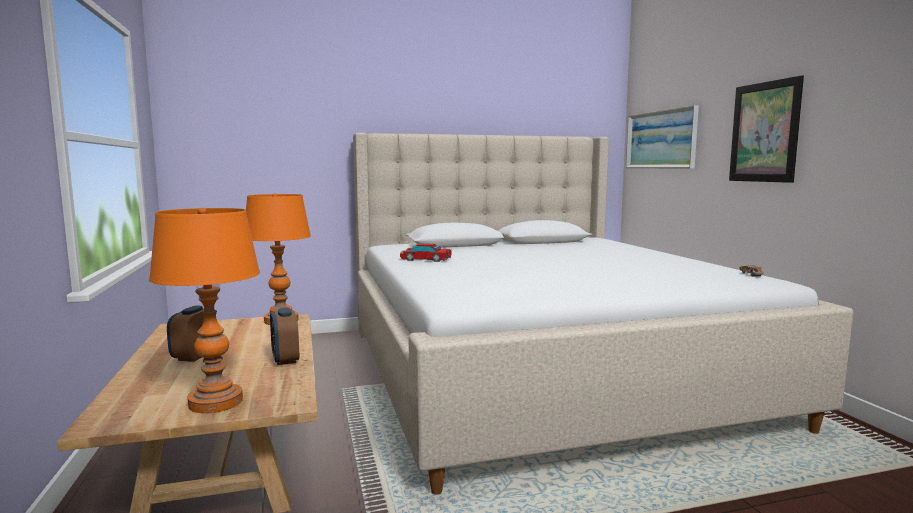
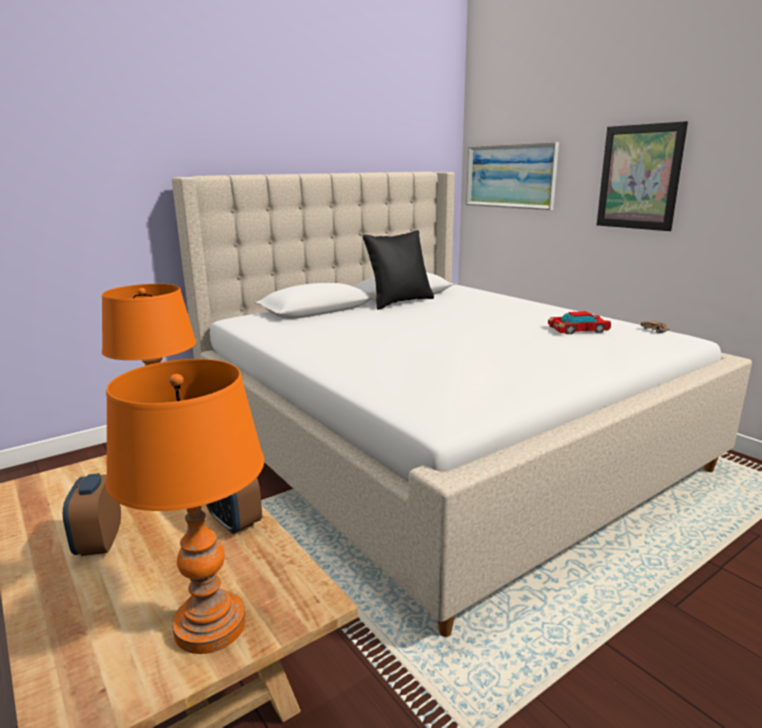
camera: 20 degrees left, 10 degrees up
(426, 259) = (316, 342): toy car -> toy car (578, 330)
(531, 244) = (399, 302): none -> black pillow

